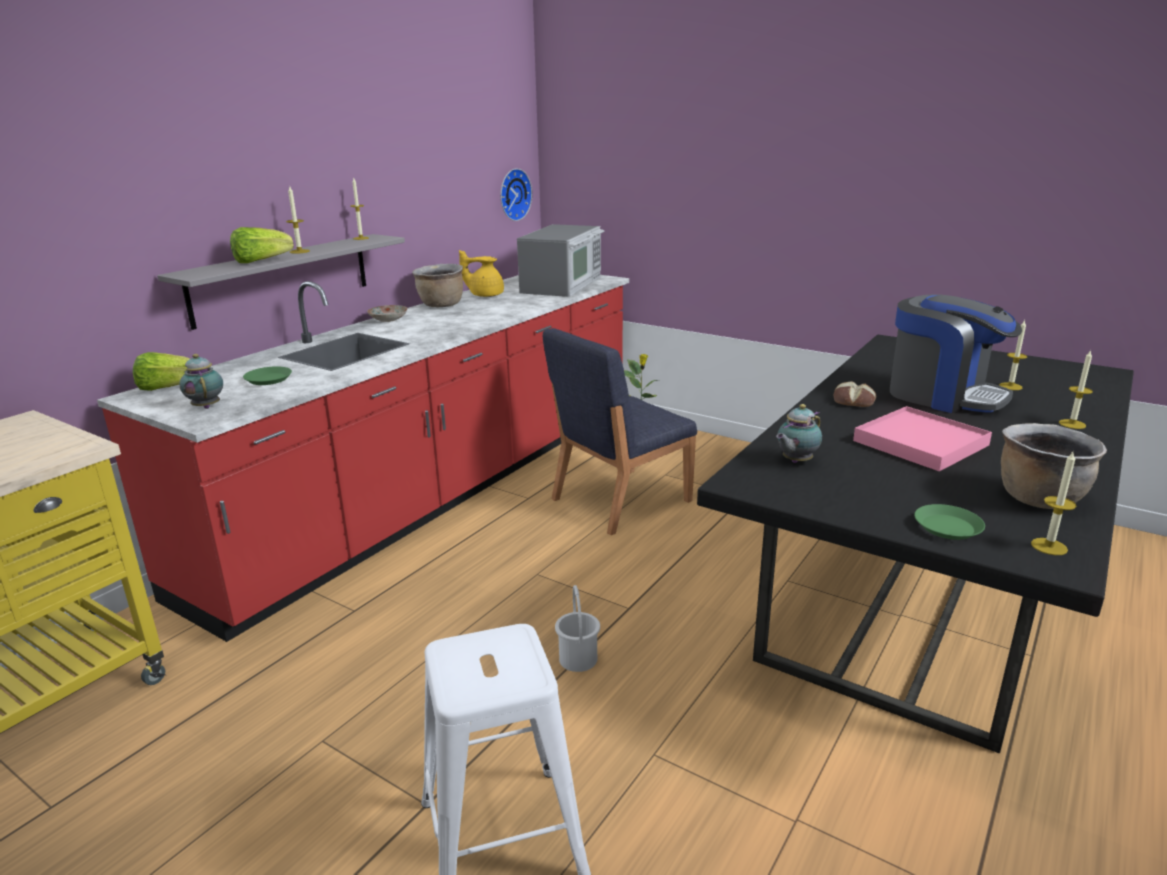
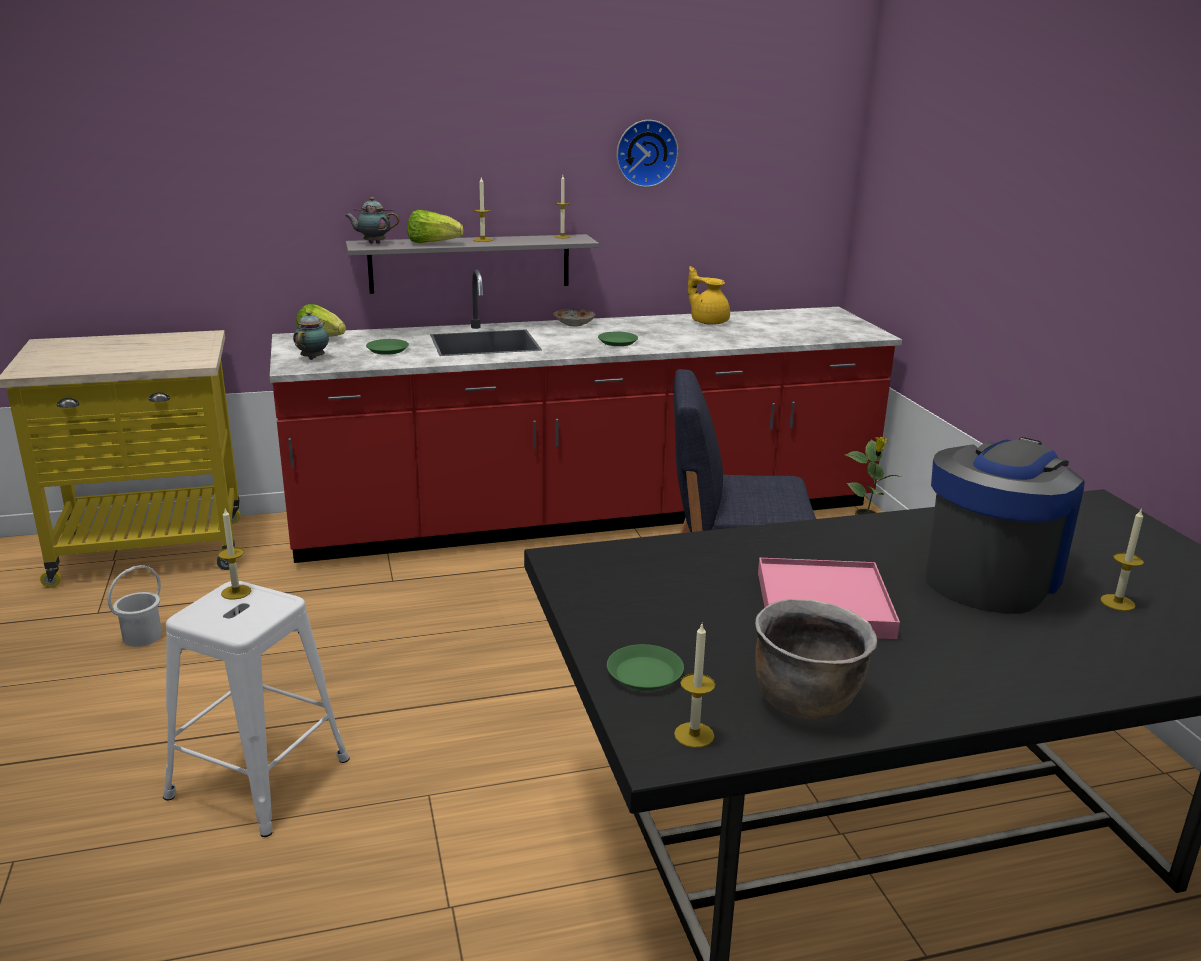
camera: 40 degrees right, 0 degrees up
(441, 305) = (646, 322): brown cooking pot -> none
(455, 323) = (618, 342): none -> green plate
(513, 194) = (804, 213): wall clock -> wall clock (645, 153)
(563, 285) = (809, 330): microwave -> none
(577, 659) = (484, 698): white bucket -> white bucket (141, 637)
(795, 461) = (654, 565): teapot -> teapot (373, 243)
(853, 401) = (861, 541): bread -> none
(943, 395) = (990, 577): coffee machine -> coffee machine turned 135 degrees counterclockwise
(1072, 424) = (1076, 668): candle -> candle (236, 592)

